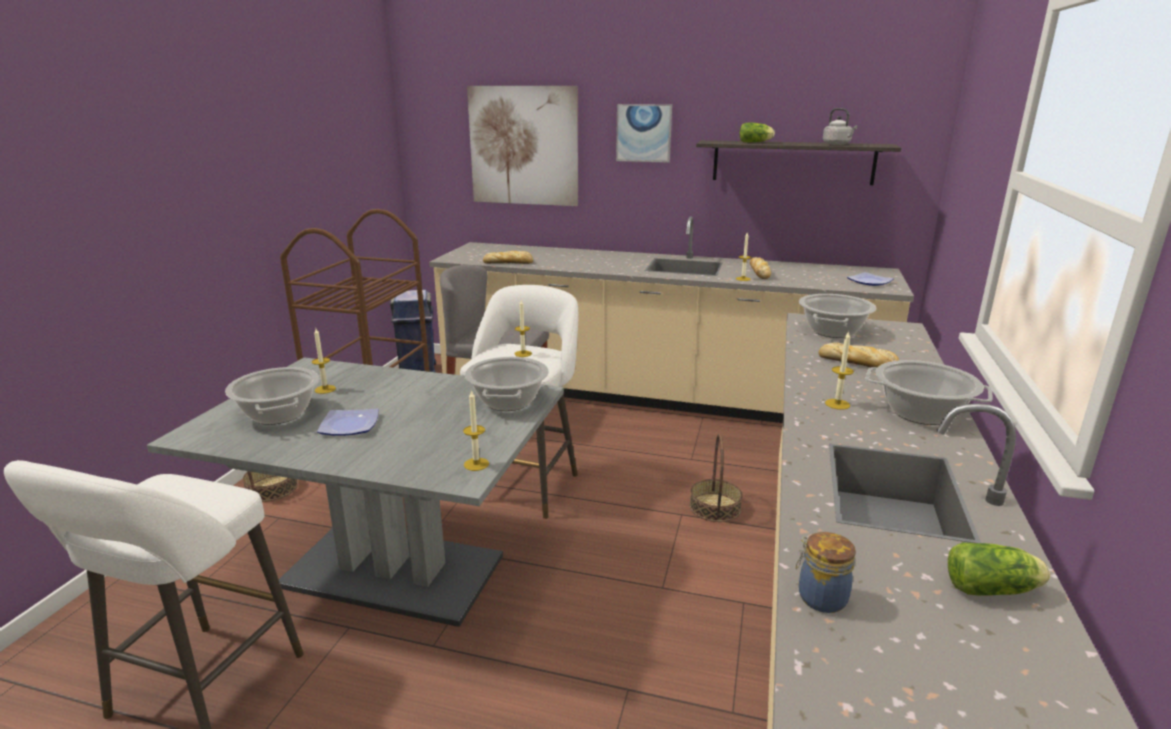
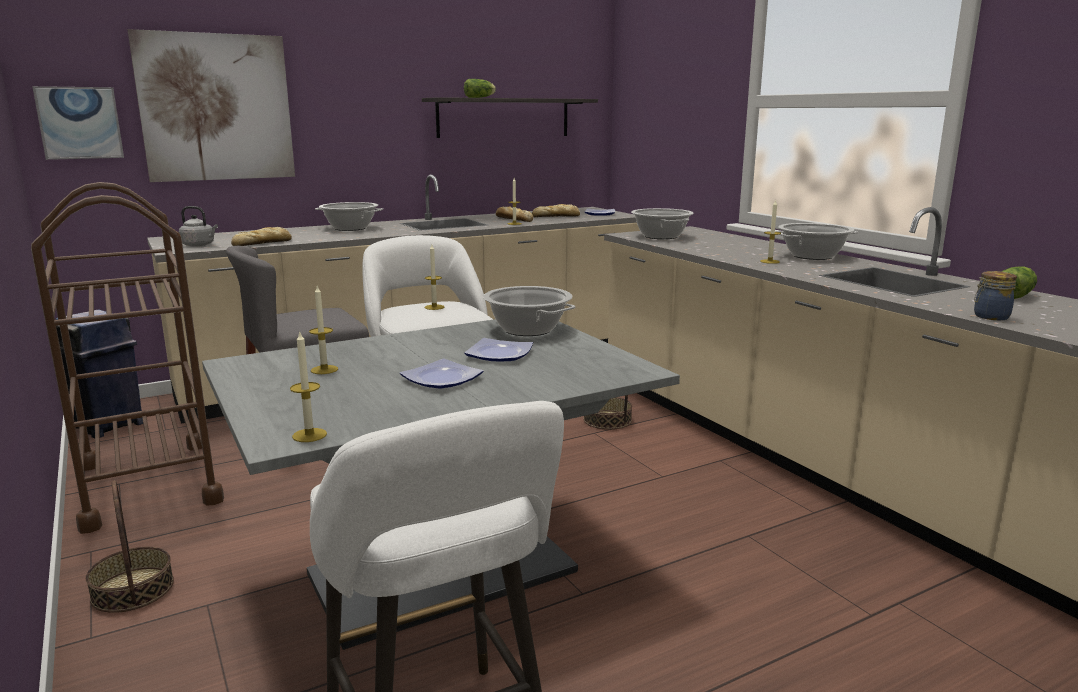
camera: 45 degrees left, 5 degrees down
(278, 414) = (336, 396): cooking pot -> cooking pot (350, 228)
(429, 418) = (498, 354): none -> plate
(476, 464) = (621, 362): candle -> candle (309, 435)
(643, 133) = (362, 91): picture -> picture (79, 123)
(837, 144) = (547, 98): grey kettle -> grey kettle (199, 245)
(859, 364) = (722, 246): bread -> bread (556, 216)

